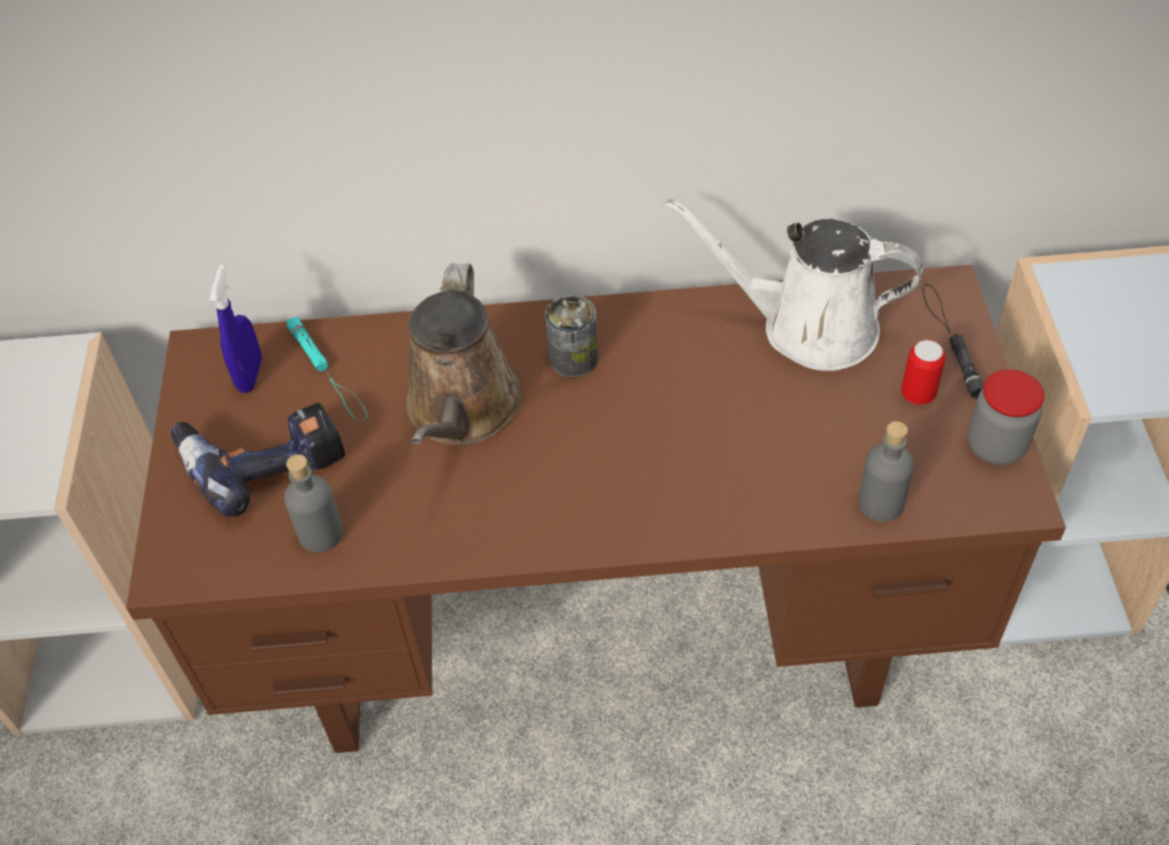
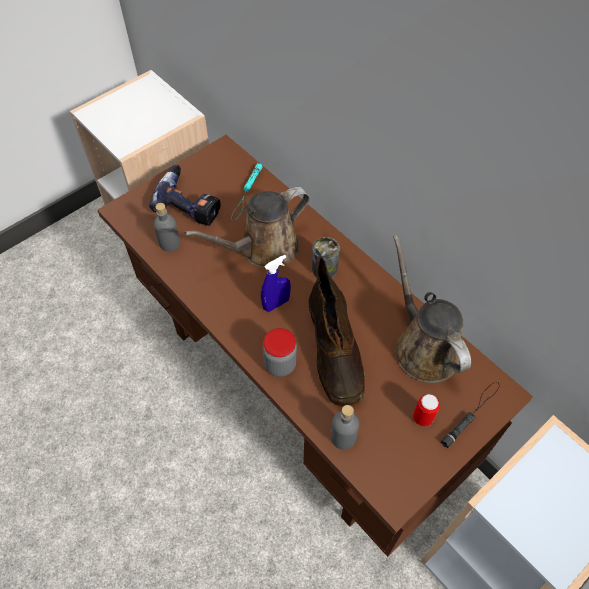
camera: 50 degrees right, 5 degrees up
(250, 375) = (225, 171): blue spray bottle -> blue spray bottle (276, 304)
(731, 430) = (335, 352): none -> brown boot
(807, 327) = (423, 347): white watering can -> brown watering can
(995, 446) = (420, 471): jar -> jar (280, 364)

